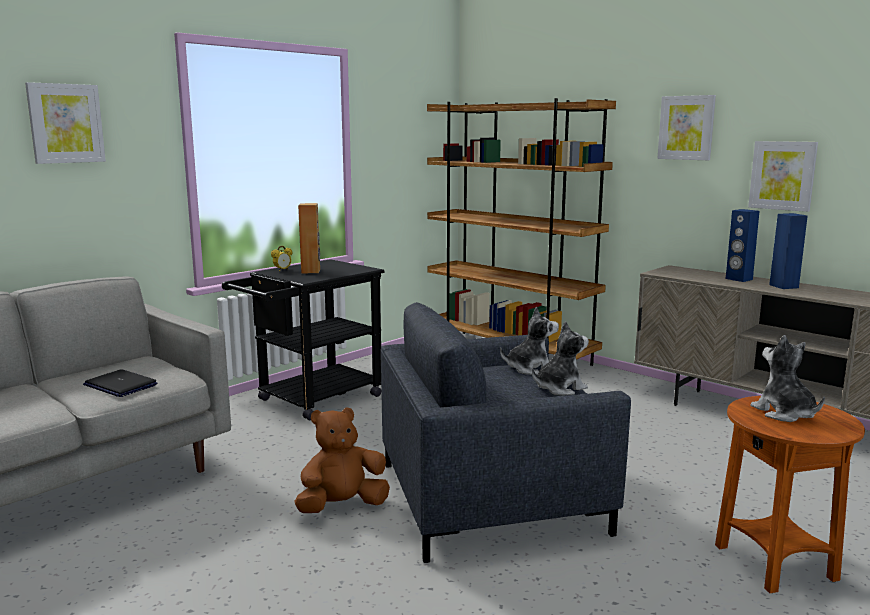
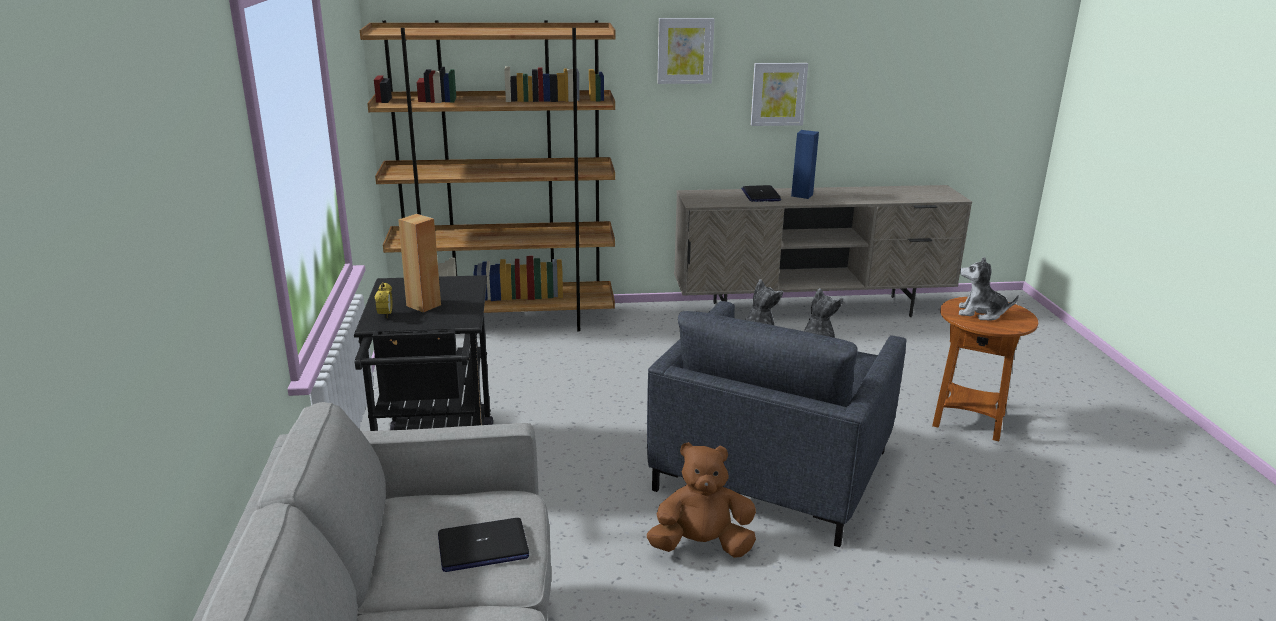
camera: 50 degrees left, 10 degrees up
(66, 123) = (197, 194): picture -> none
(342, 506) = (702, 546): brown plush toy -> brown plush toy turned 75 degrees clockwise
(738, 279) = (760, 195): blue speaker -> laptop

